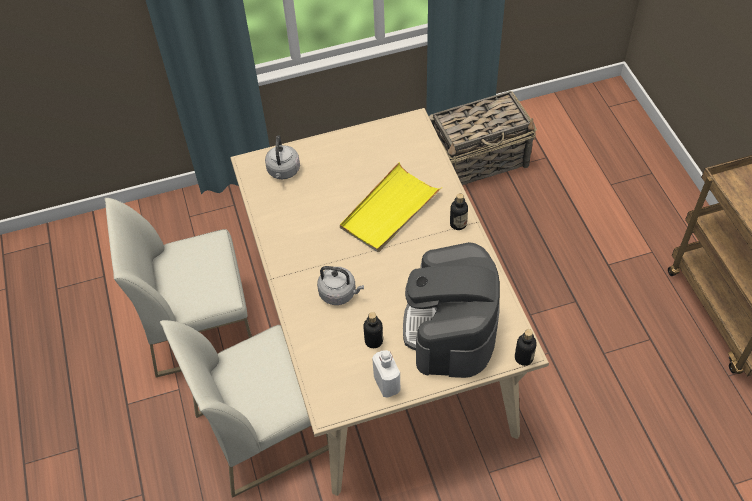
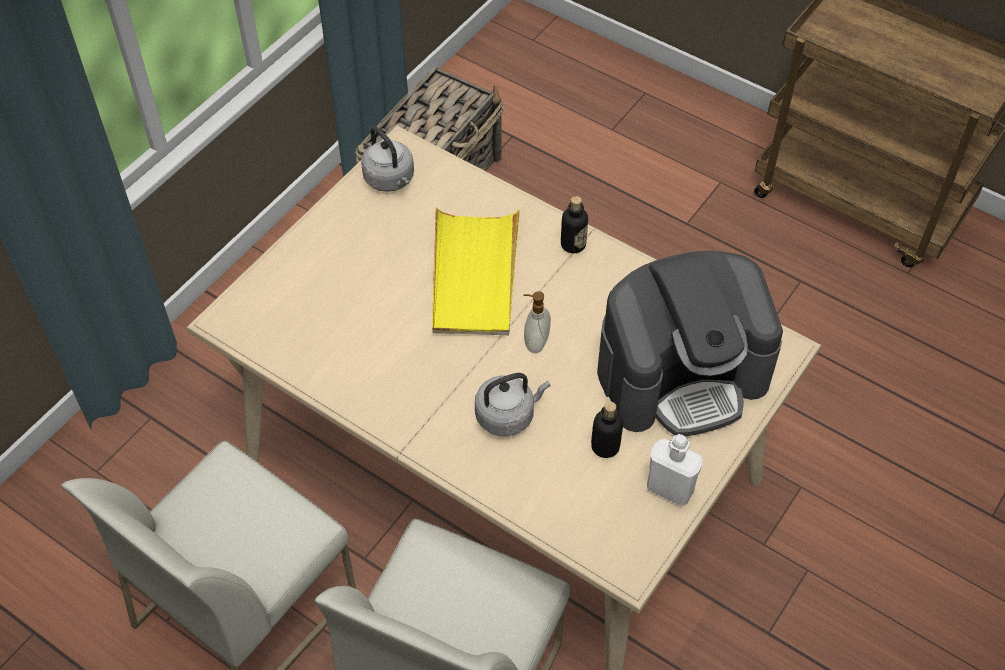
camera: 40 degrees left, 0 degrees up
(283, 171) = (284, 304): grey kettle -> grey kettle (390, 180)
(388, 264) = (535, 342): none -> soap dispenser
(451, 329) = (682, 375): coffee machine -> coffee machine turned 75 degrees counterclockwise
(523, 358) = (792, 356): bottle -> none

